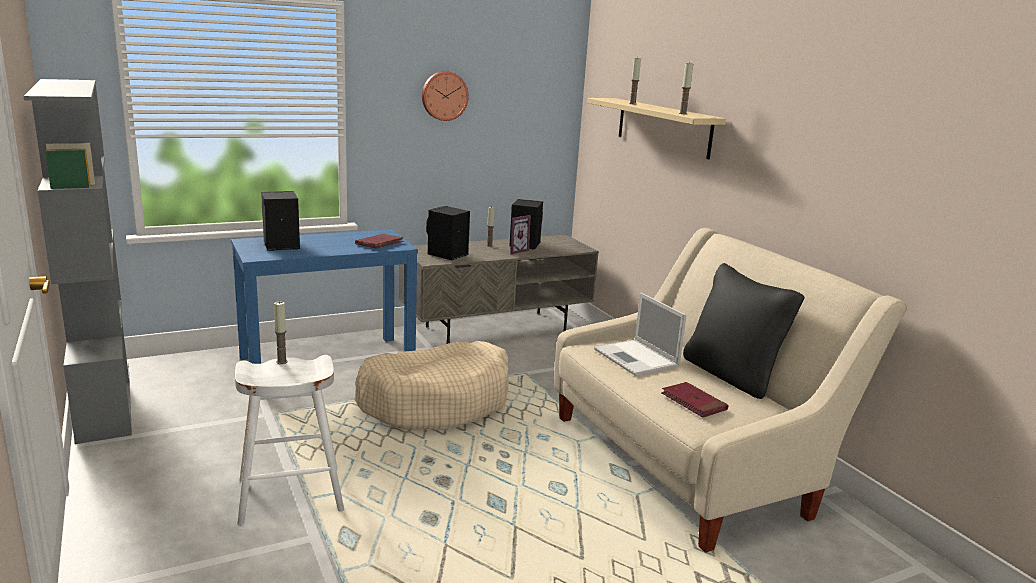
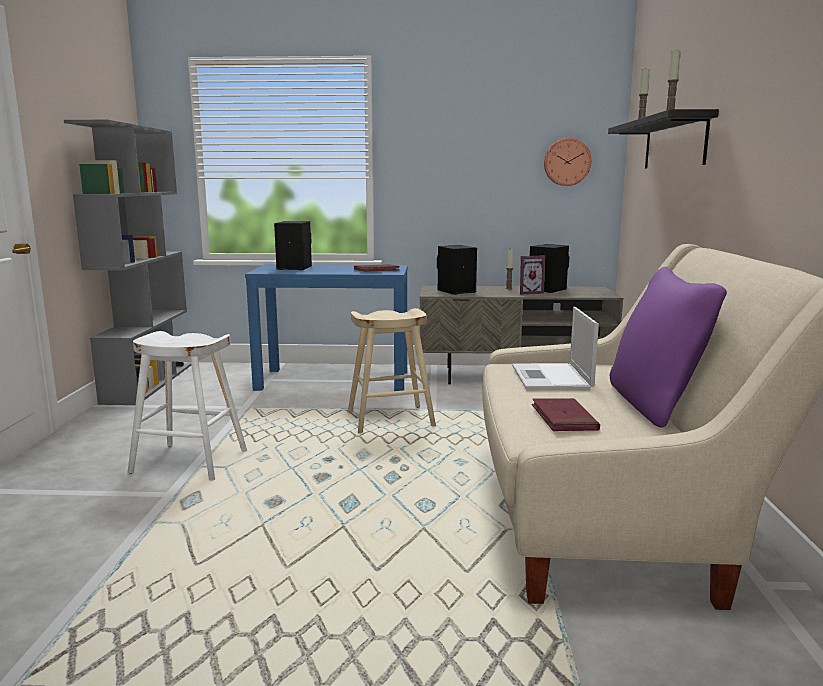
camera: 30 degrees right, 5 degrees down
(282, 362) = (188, 334): candle -> none
(436, 402) = (390, 419): beige dog bed -> beige stool
(444, 95) = (468, 140): wall clock -> wall clock (566, 162)
(663, 127) = (674, 143): beige shelf -> black shelf
(731, 375) = (654, 404): black pillow -> purple pillow

